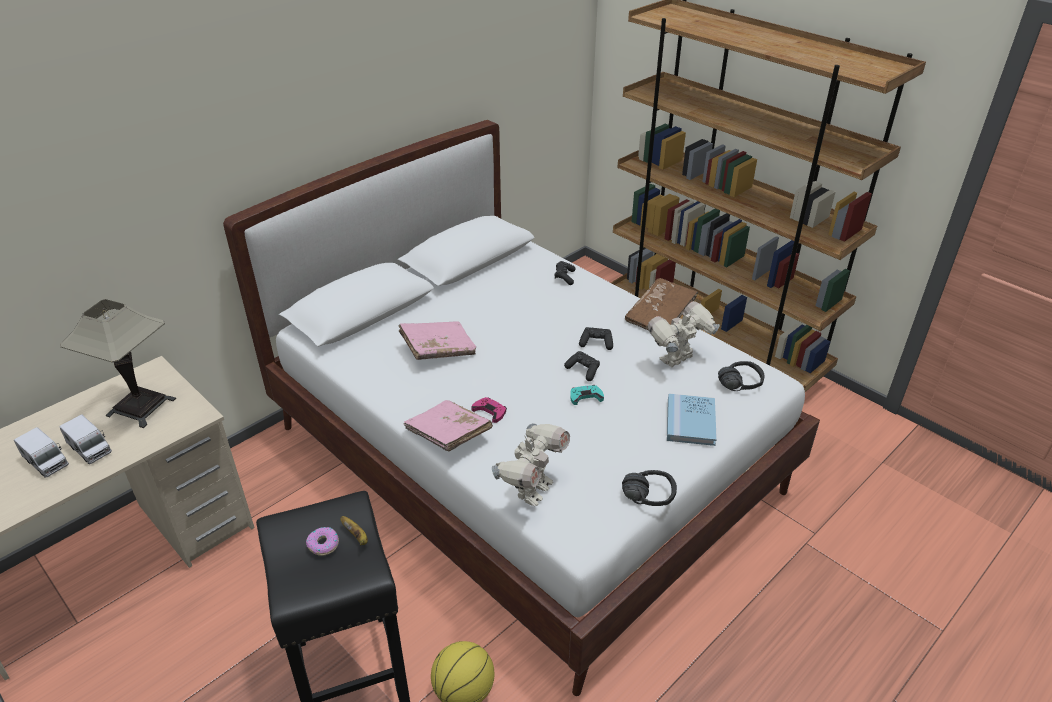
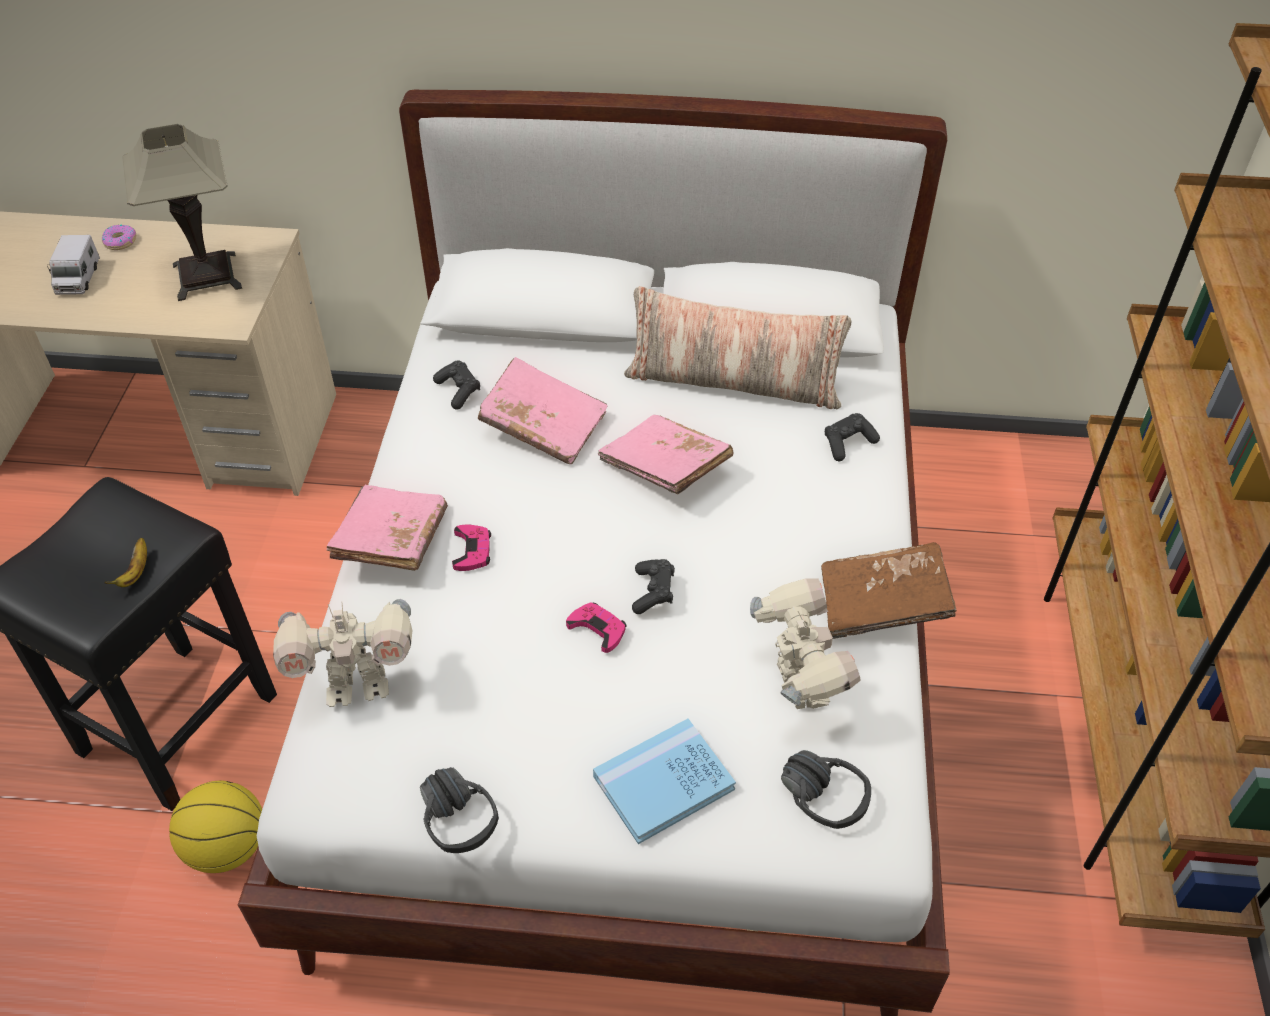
camera: 50 degrees right, 10 degrees up
(90, 449) = (118, 290): toy truck -> none
(323, 544) = (104, 554): donut -> donut (120, 241)
(488, 285) = (733, 382): none -> pillow
(514, 329) = (665, 468): none -> pink book
(585, 397) = (598, 629): turquoise game controller -> pink game controller
(596, 343) = (731, 570): black game controller -> black game controller (458, 391)
(678, 360) = (797, 687): toy robot -> toy robot turned 60 degrees clockwise

